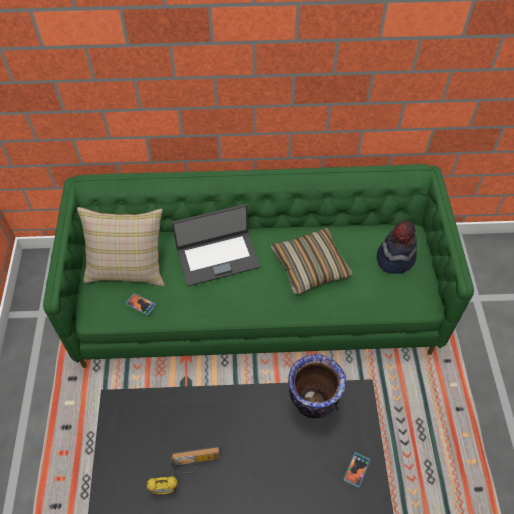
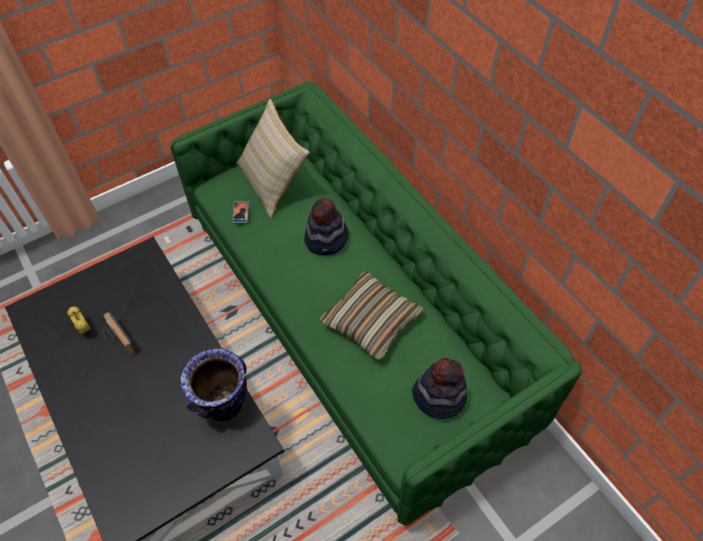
camera: 60 degrees right, 0 degrees up
(217, 257) = (327, 240): laptop -> hat
(356, 470) = (172, 479): phone -> none

